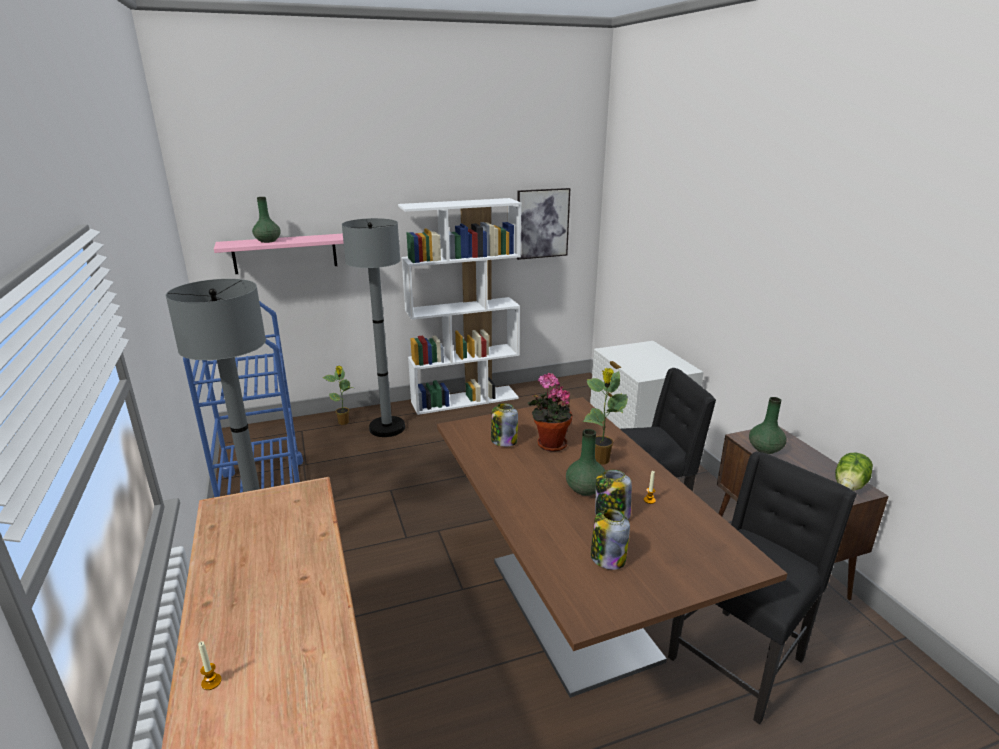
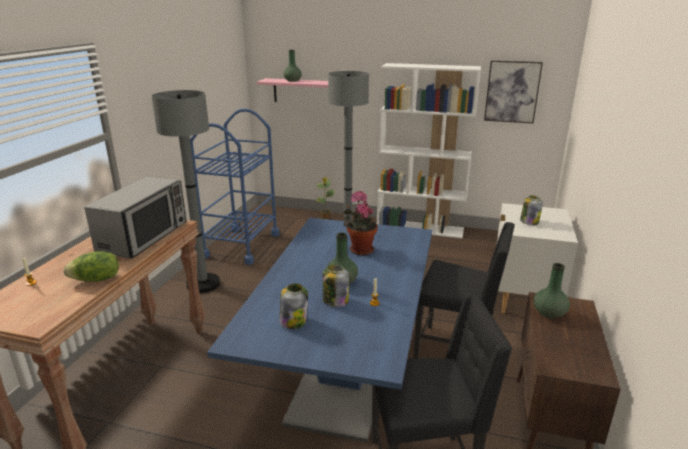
camera: 35 degrees right, 0 degrees up
(288, 528) = (144, 237): none -> microwave
(503, 441) = (334, 238): jar -> jar (529, 222)
(571, 607) = (343, 379): brown dining table -> blue dining table
(600, 461) = (379, 270): potted plant -> none
(850, 485) = (590, 366): lettuce -> lettuce (96, 280)

